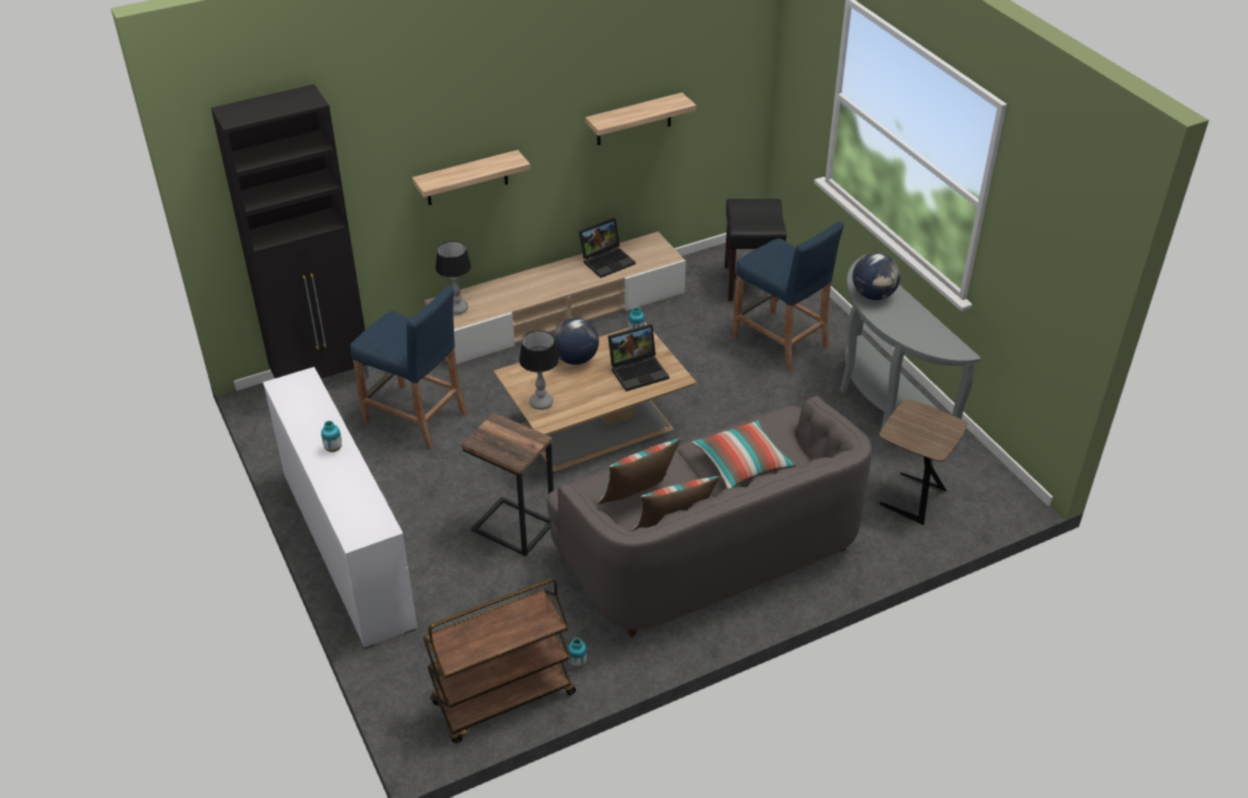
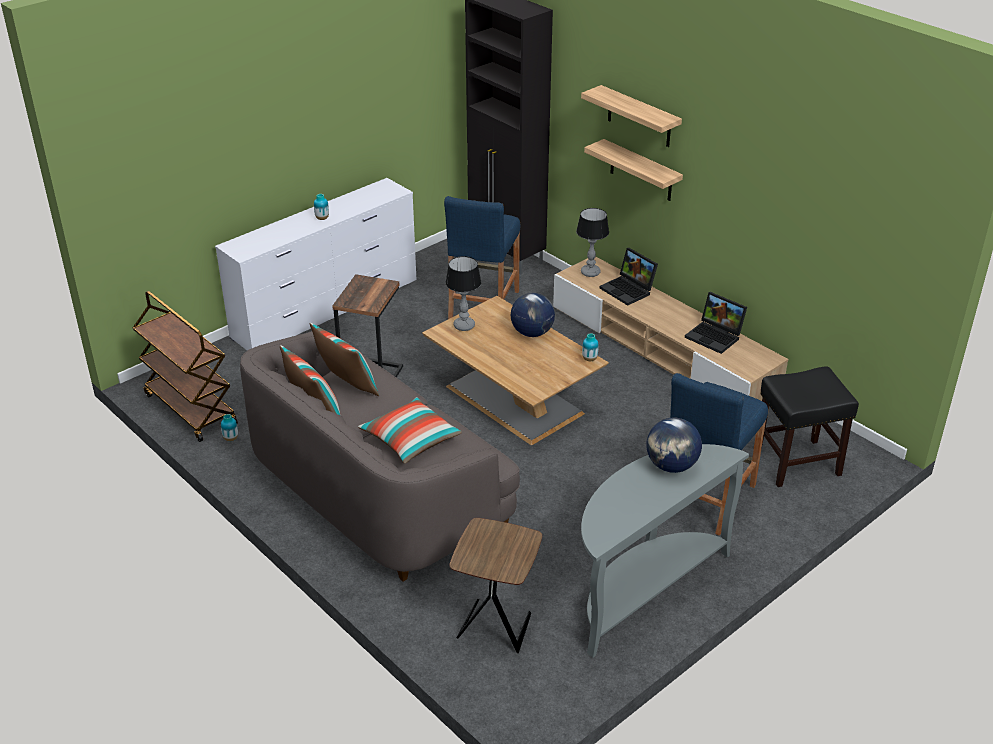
camera: 75 degrees right, 5 degrees down
(634, 119) = (786, 221): shelf -> shelf (639, 117)
(639, 370) = (533, 369): laptop -> laptop (629, 290)

